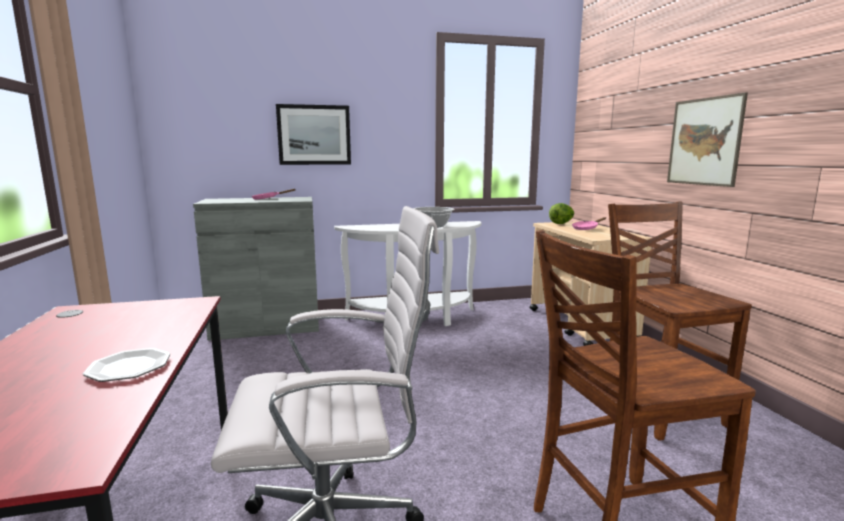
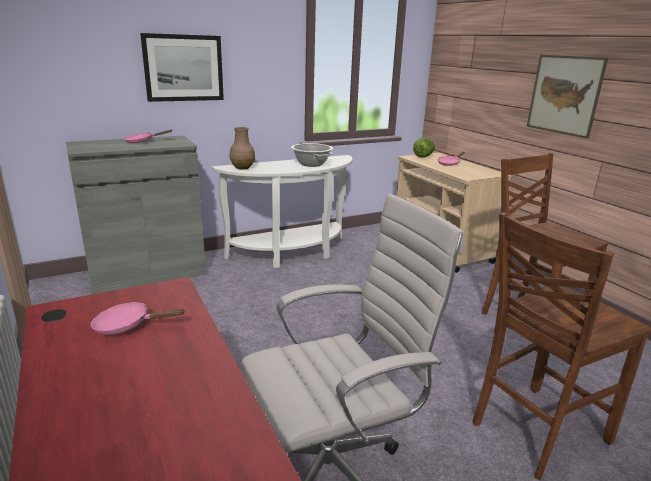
camera: 15 degrees left, 10 degrees up
(119, 325) = (128, 325): none -> pink frying pan
(128, 368) = (198, 378): plate -> none
(361, 227) = (242, 168): none -> brown vase

